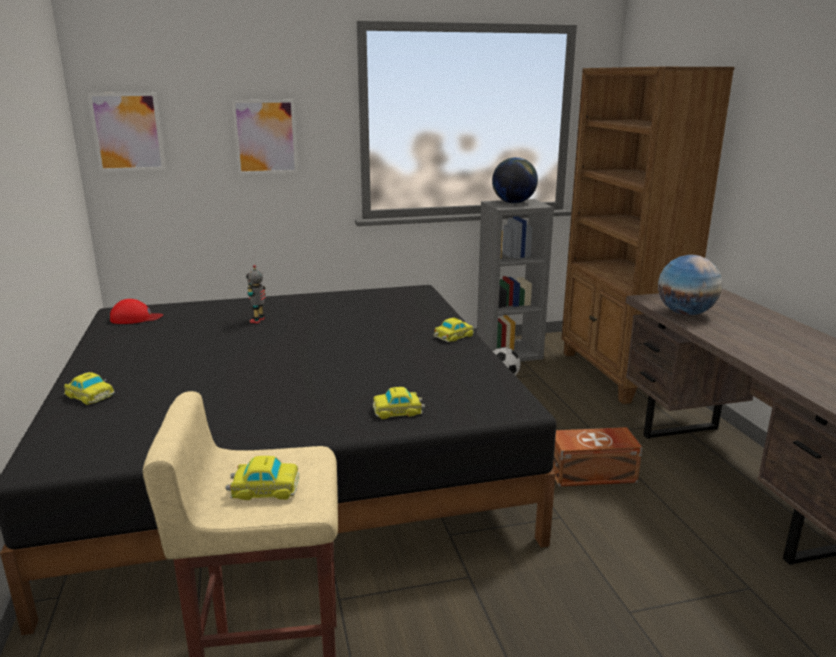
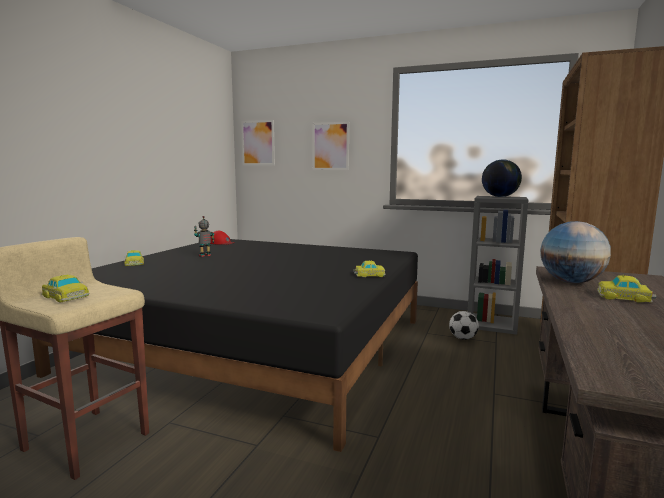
camera: 35 degrees right, 10 degrees down
(258, 320) = (273, 251): toy robot -> toy robot (205, 256)
(398, 411) = (248, 298): toy car -> toy car (624, 297)
(593, 474) = (450, 419): brown storage box -> none

